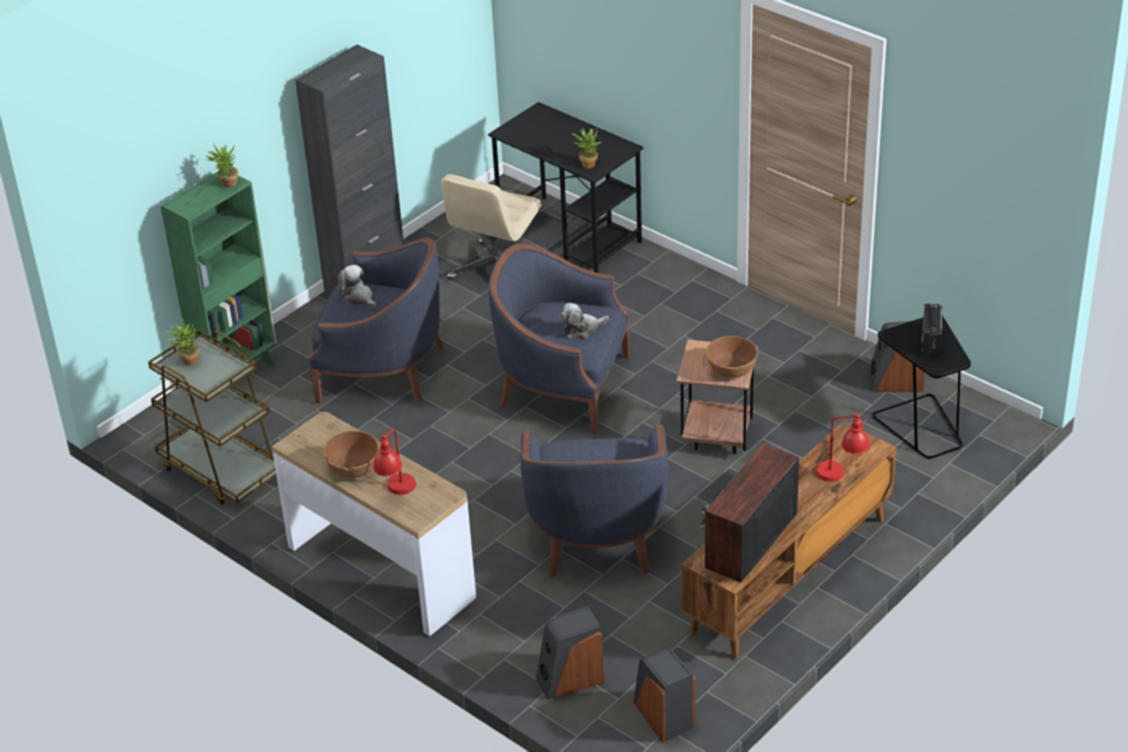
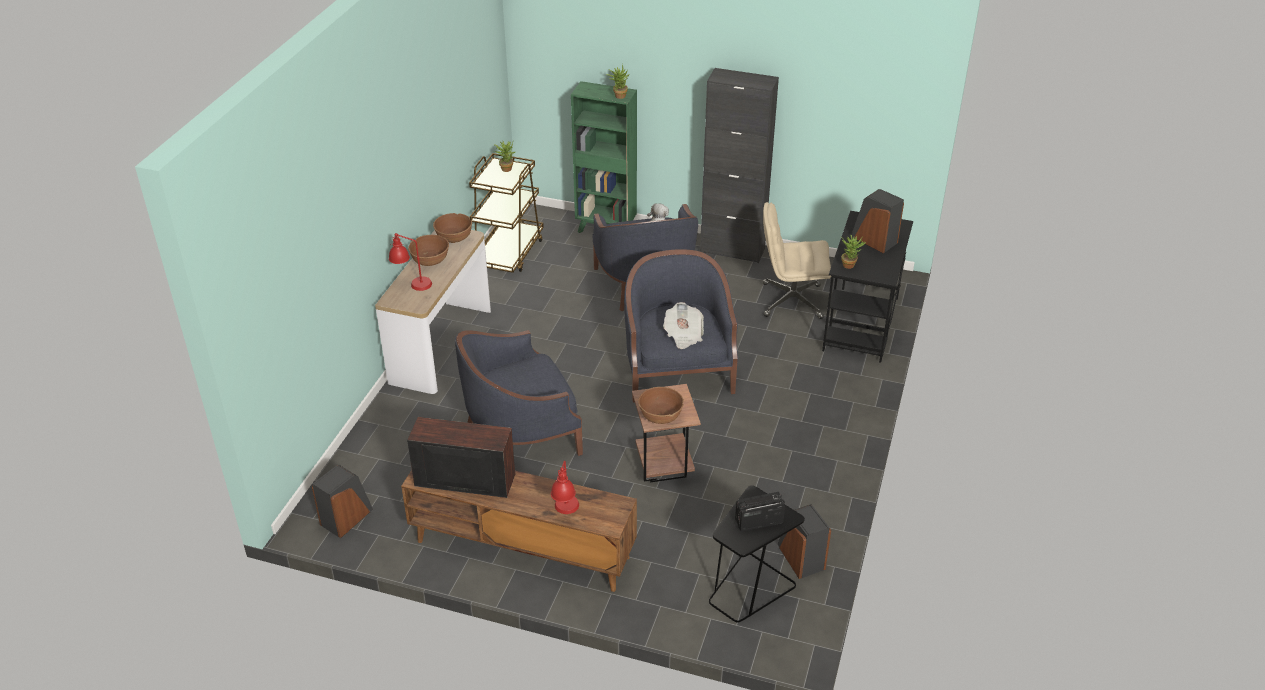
camera: 65 degrees right, 0 degrees up
(316, 438) = (454, 238): none -> brown bowl
(570, 679) = (369, 461): speaker -> speaker (874, 240)
(582, 329) = (683, 335): plush toy -> newspaper

